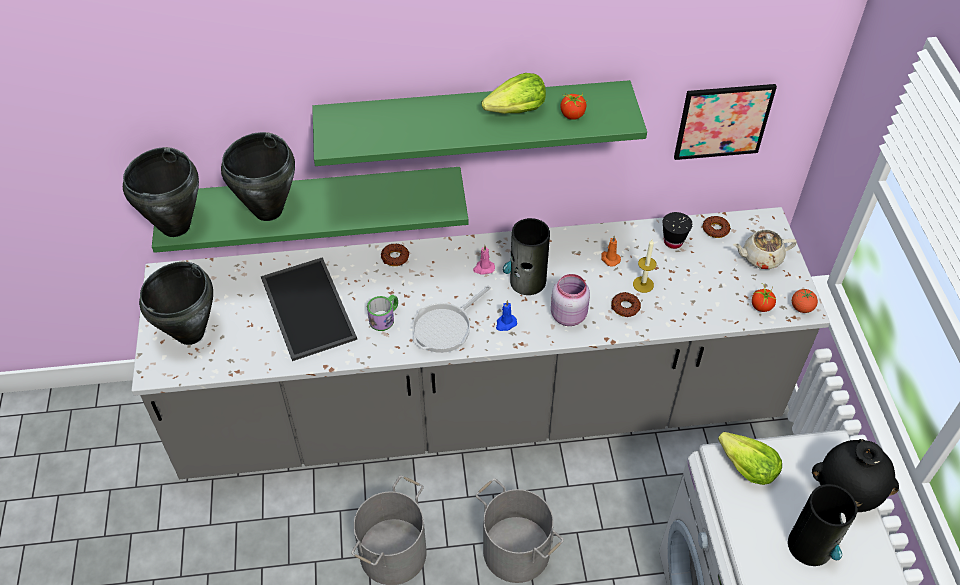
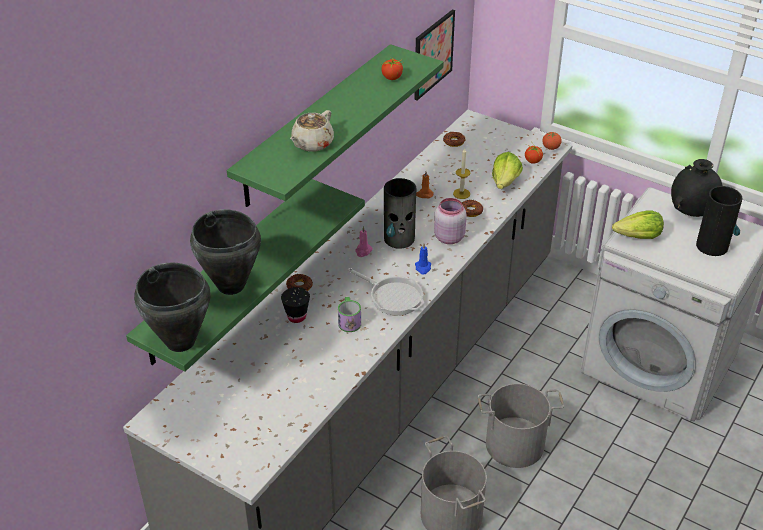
camera: 50 degrees left, 10 degrees down
(191, 333) = (235, 434): black cooking pot -> none
(306, 308) = (289, 356): tray -> none
(445, 327) = (393, 297): frying pan -> frying pan turned 45 degrees counterclockwise
(516, 110) = (358, 94): lettuce -> lettuce (505, 182)
(673, 242) = (443, 163): black cup -> black cup (296, 317)
(760, 258) = (496, 139): beige teapot -> beige teapot (312, 144)

